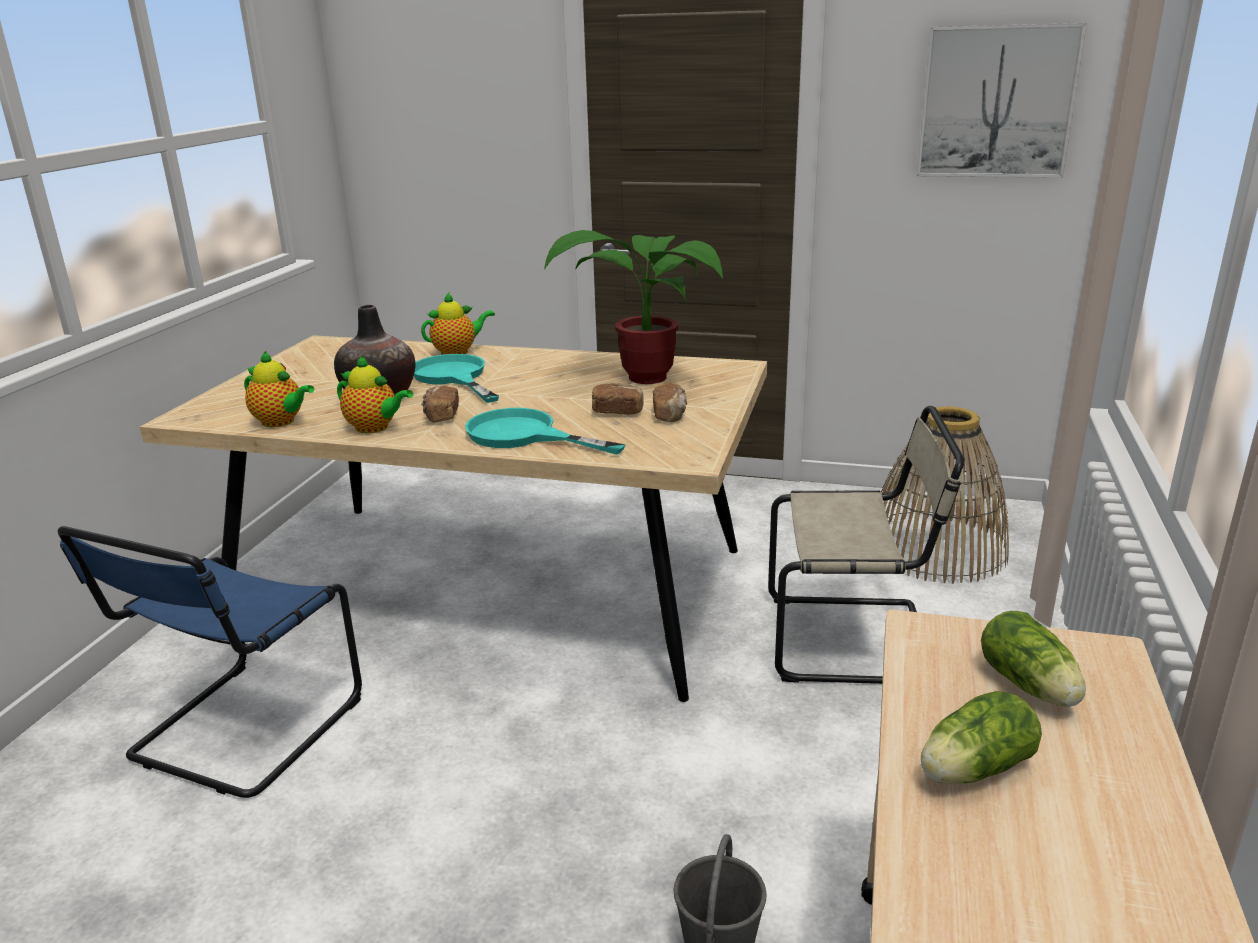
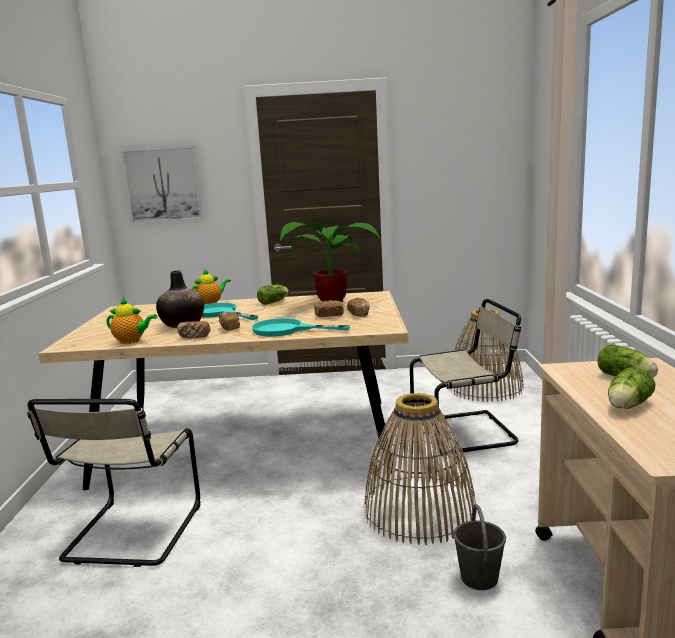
camera: 15 degrees left, 10 degrees down
(241, 732) = (131, 535): blue chair -> beige chair
(375, 428) = (194, 337): teapot -> bread
(556, 362) = (274, 302): none -> lettuce
(689, 788) = (419, 510): none -> basket
(996, 102) = (477, 156): picture -> picture (163, 185)

